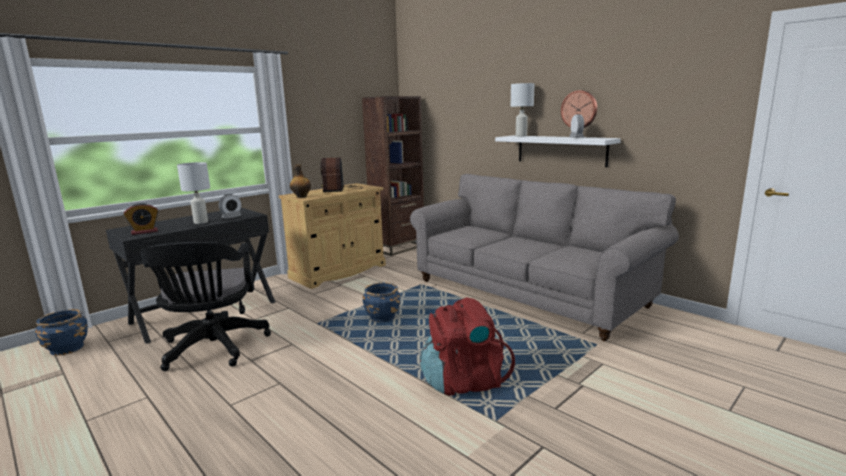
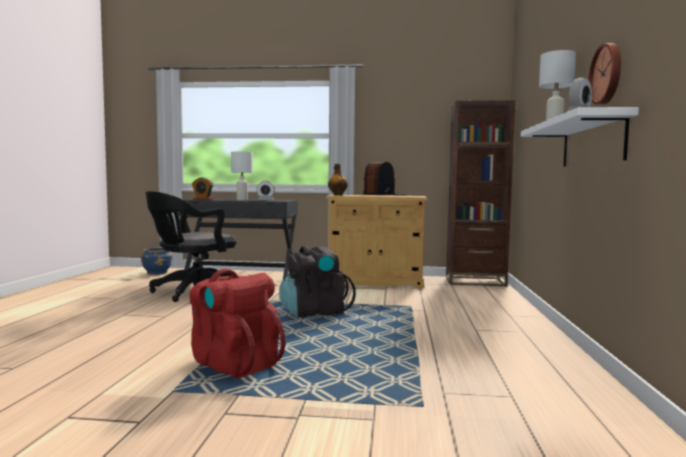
camera: 50 degrees right, 10 degrees down
(382, 317) = (314, 312): blue planter -> black backpack
(527, 293) = (493, 345): grey sofa -> none

